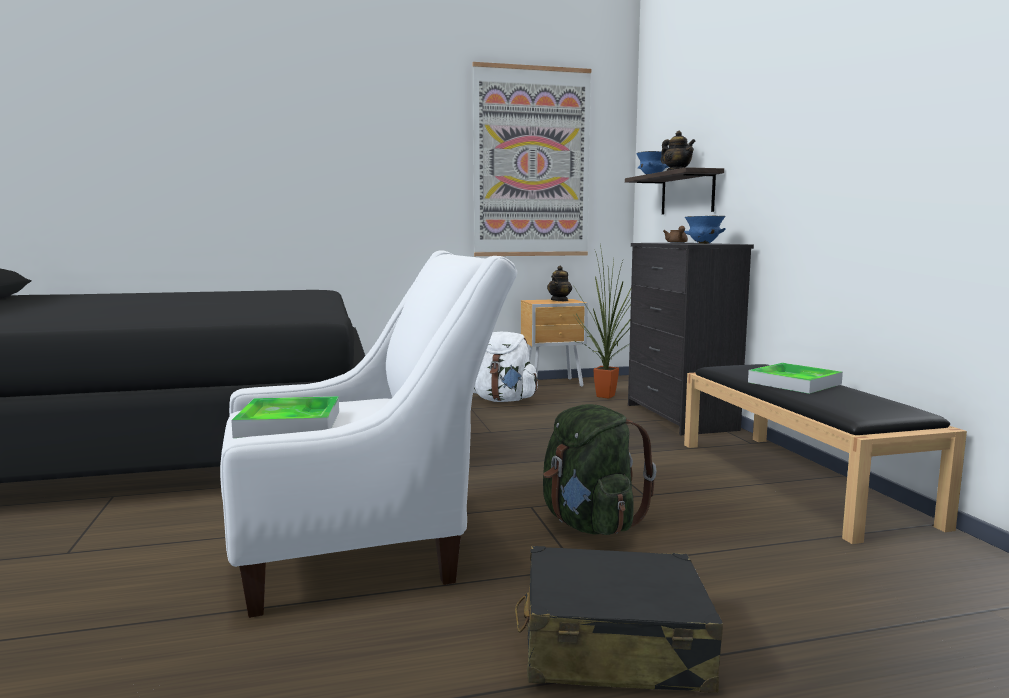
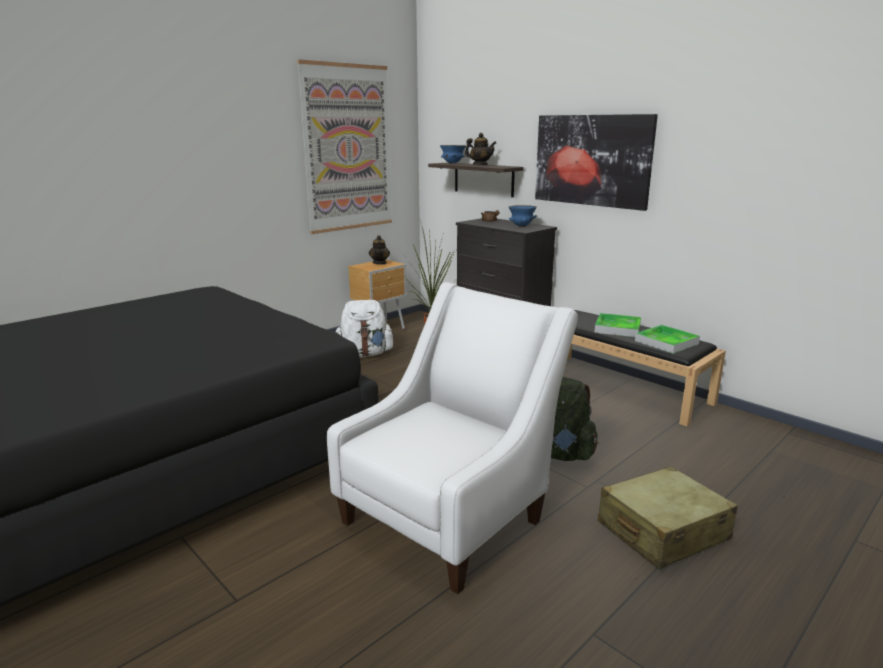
camera: 30 degrees left, 10 degrees up
(289, 424) = (423, 449): tray -> tray (666, 342)
(612, 647) = (662, 531): black suitcase -> beige suitcase
(794, 142) = (592, 160): none -> picture

